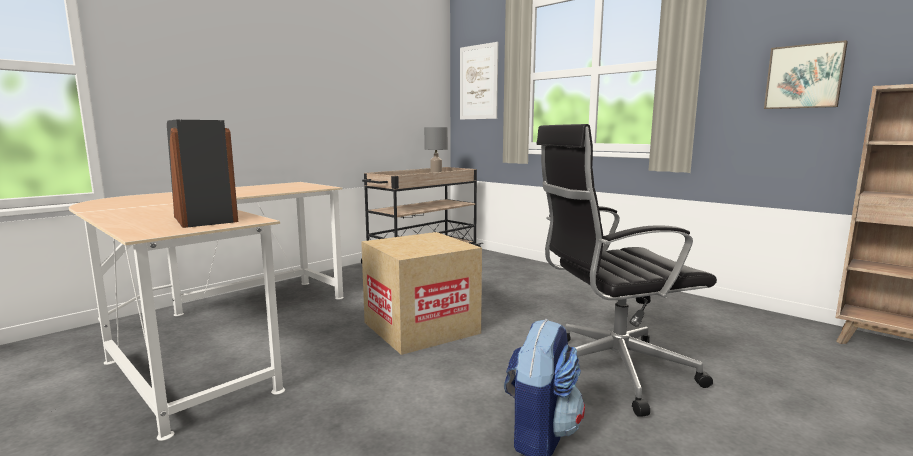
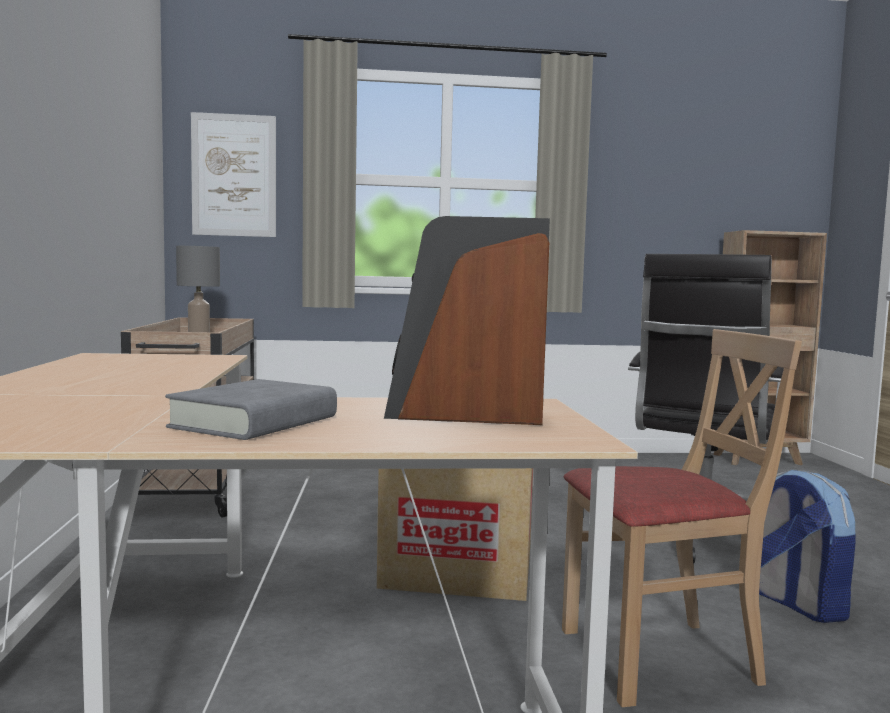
camera: 50 degrees left, 5 degrees down
(145, 211) = (255, 422): none -> grey book
(375, 407) = (659, 658): none -> beige chair
(804, 77) = (667, 215): picture -> none

